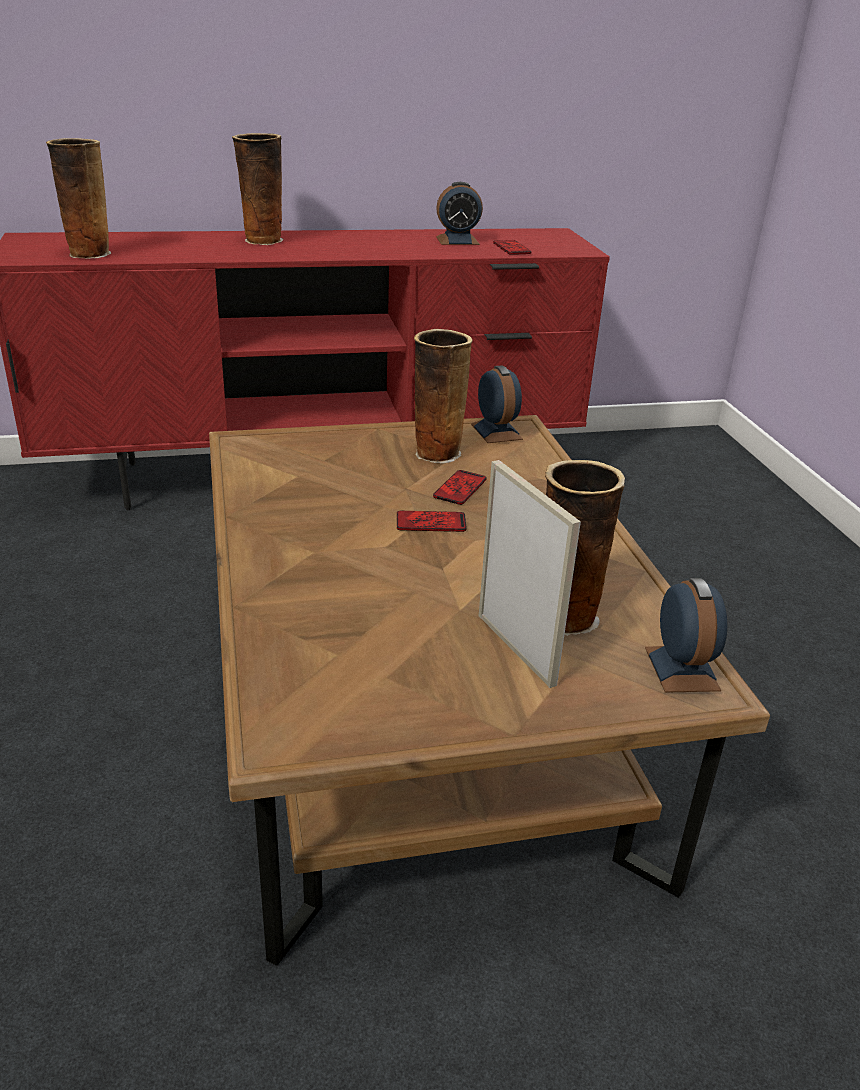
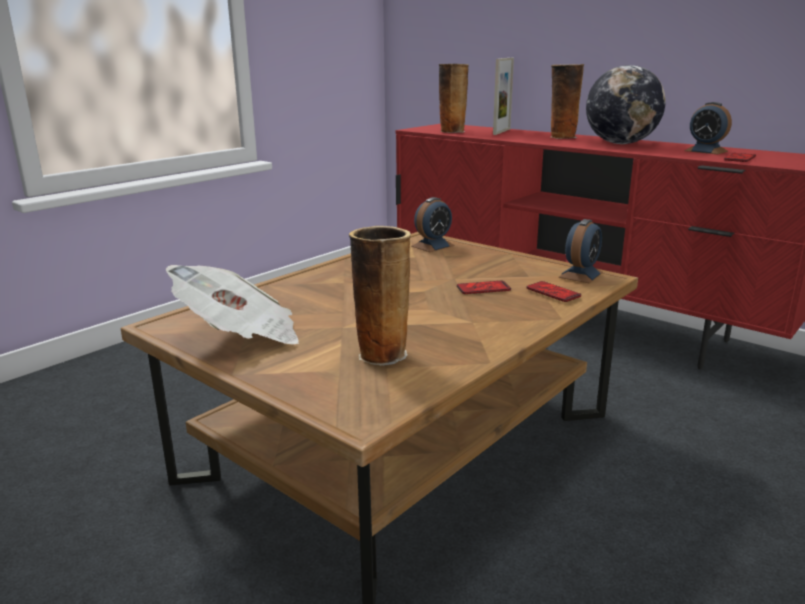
camera: 55 degrees right, 10 degrees down
(354, 242) = (620, 143): none -> globe
(398, 687) = (241, 335): none -> newspaper
(431, 523) = (426, 294): phone -> phone (553, 292)
(436, 452) = (515, 272): vase -> none
(515, 649) = (322, 351): picture frame -> picture frame (501, 131)
(681, 668) = (374, 403): alarm clock -> alarm clock (432, 246)

